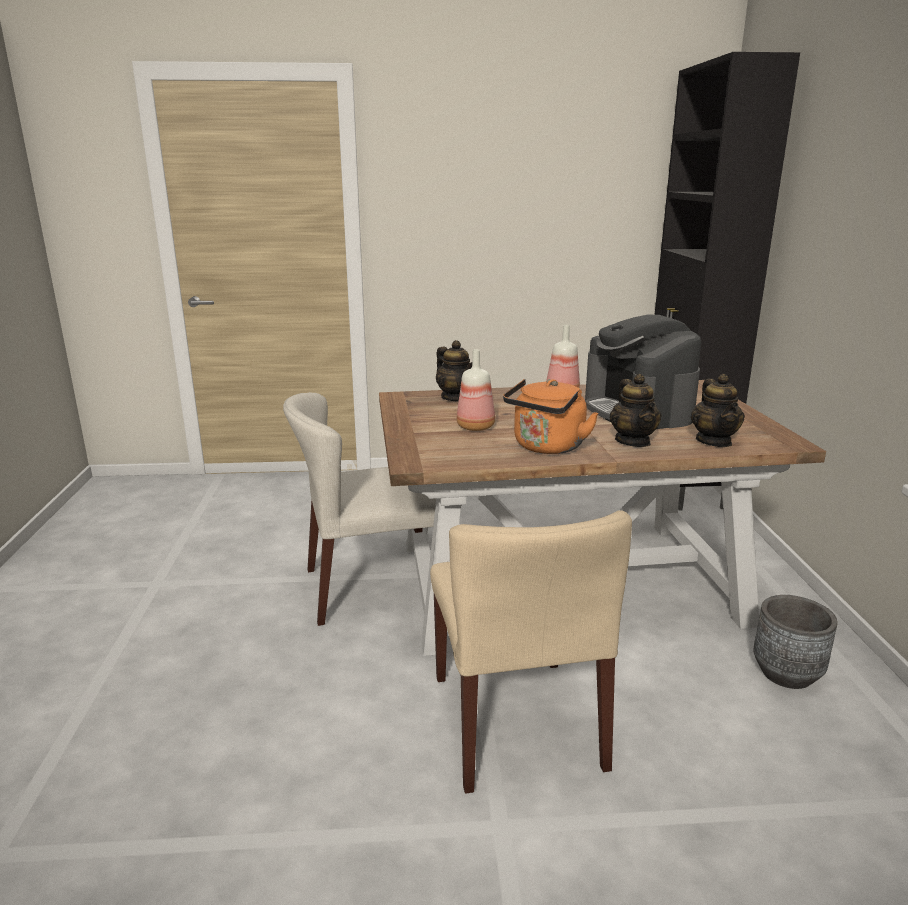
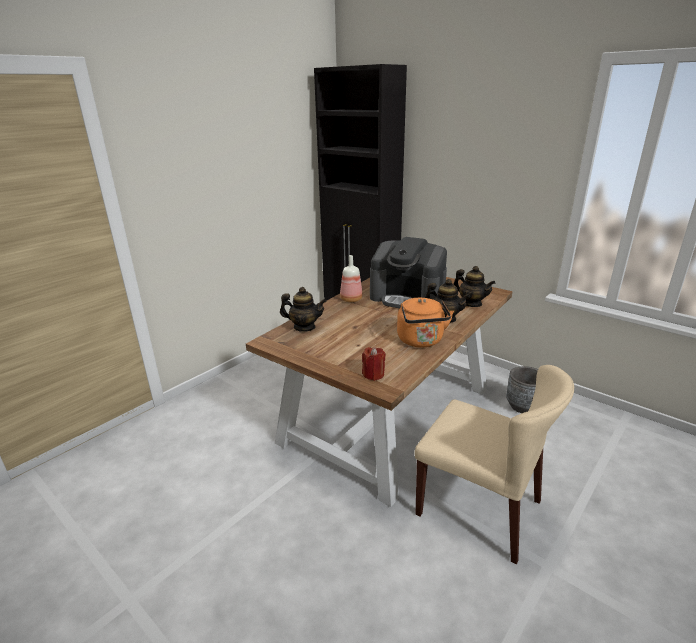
camera: 45 degrees left, 5 degrees up
(372, 587) = (299, 485): beige chair -> none
(427, 450) = (373, 374): none -> red candle
(476, 427) = (361, 344): bottle -> none

